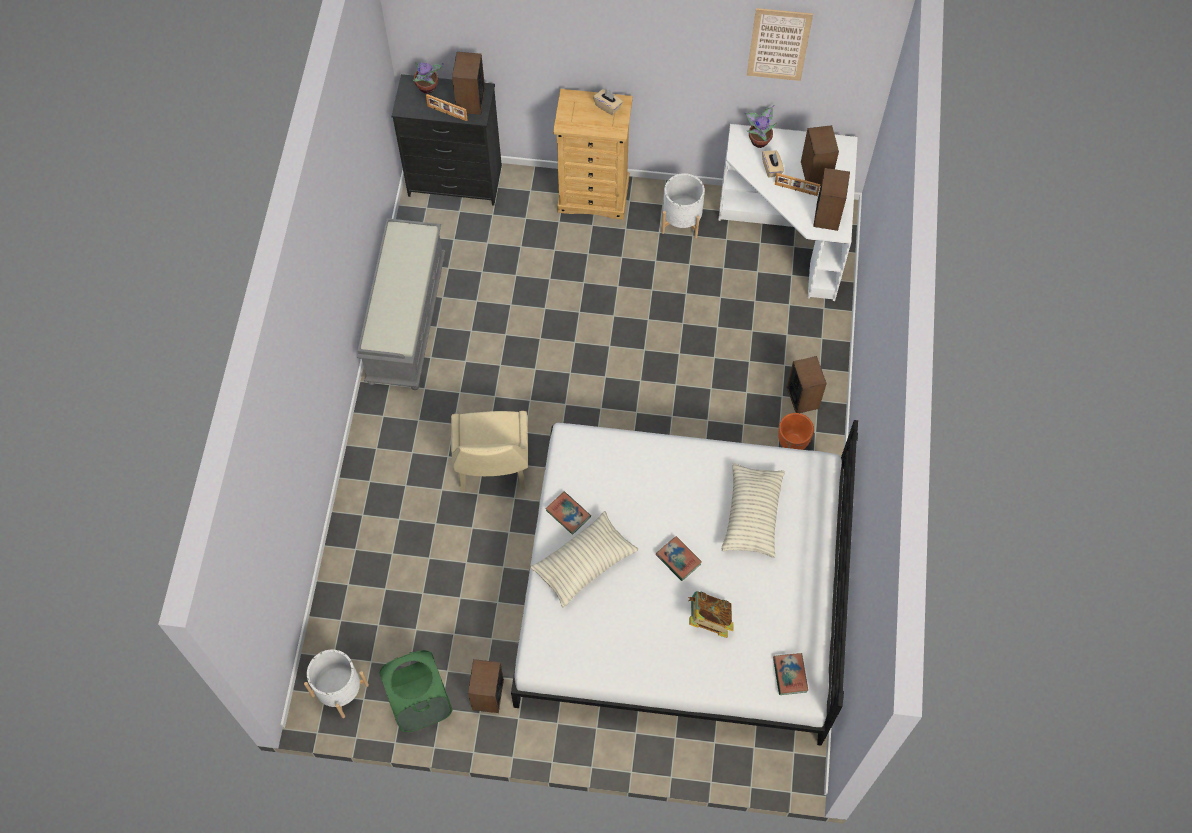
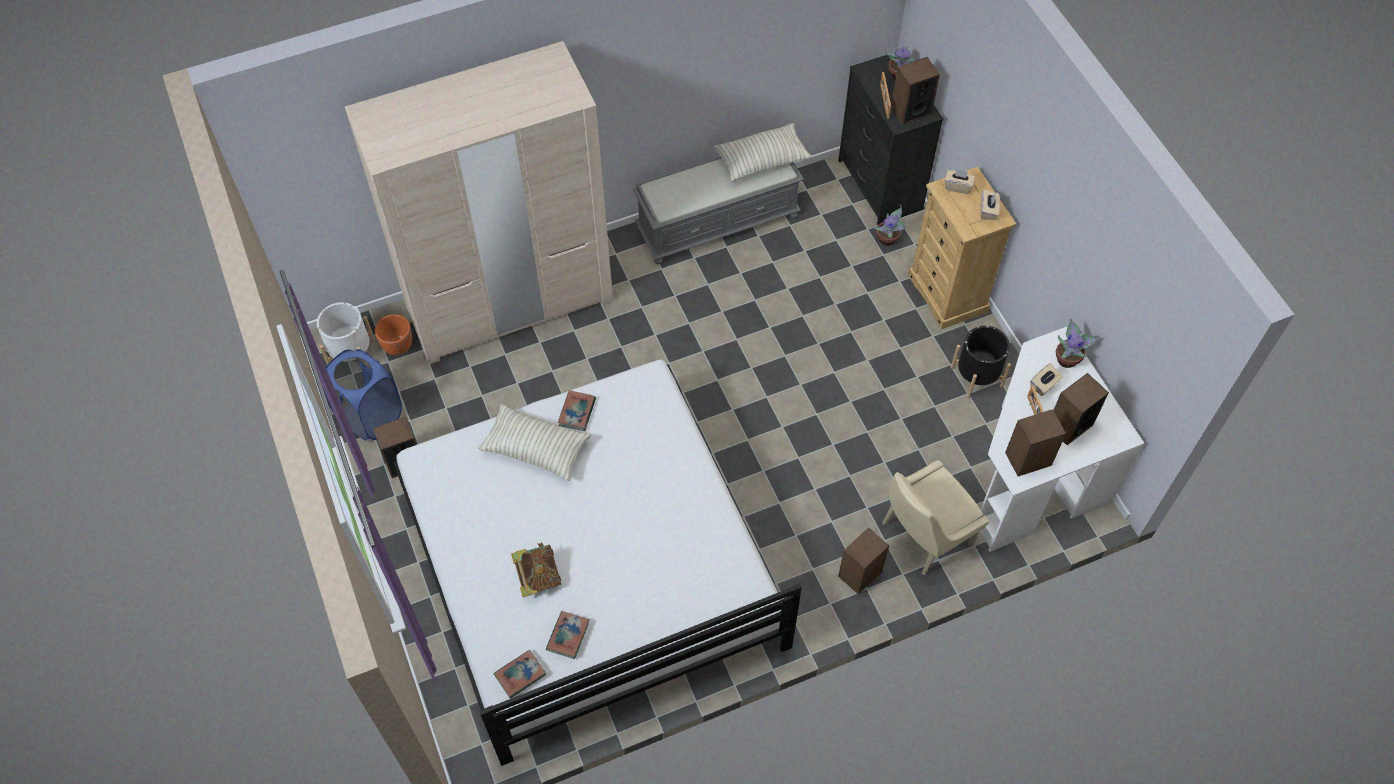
camera: 60 degrees right, 5 degrees down
(375, 528) = (509, 302): none -> beige wardrobe
(420, 703) = (370, 416): green laundry basket -> blue laundry basket
(492, 468) = (617, 357): beige chair -> beige chair (923, 535)
(513, 206) = (888, 239): none -> potted plant
(571, 112) = (958, 186): none -> beige tissue box
(678, 559) = (584, 522): book -> book (568, 636)
(681, 220) = (976, 376): white planter -> black planter
(752, 515) = (668, 563): pillow -> pillow (761, 160)
(778, 44) = (1126, 274): picture -> none
(793, 442) = (805, 588): orange planter -> orange planter (398, 347)

